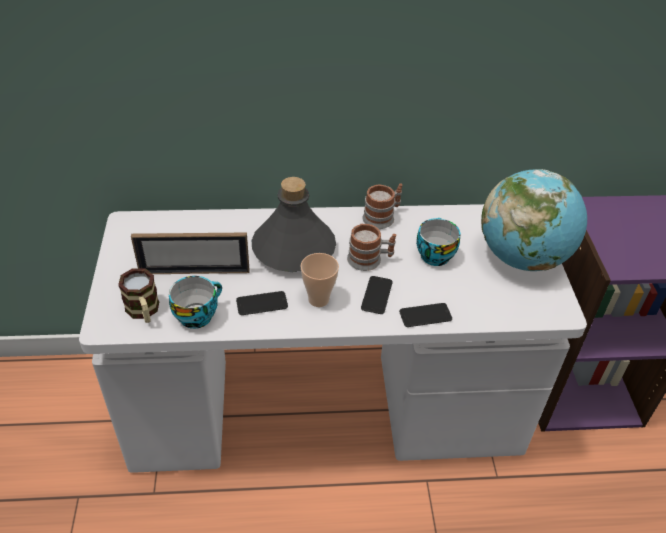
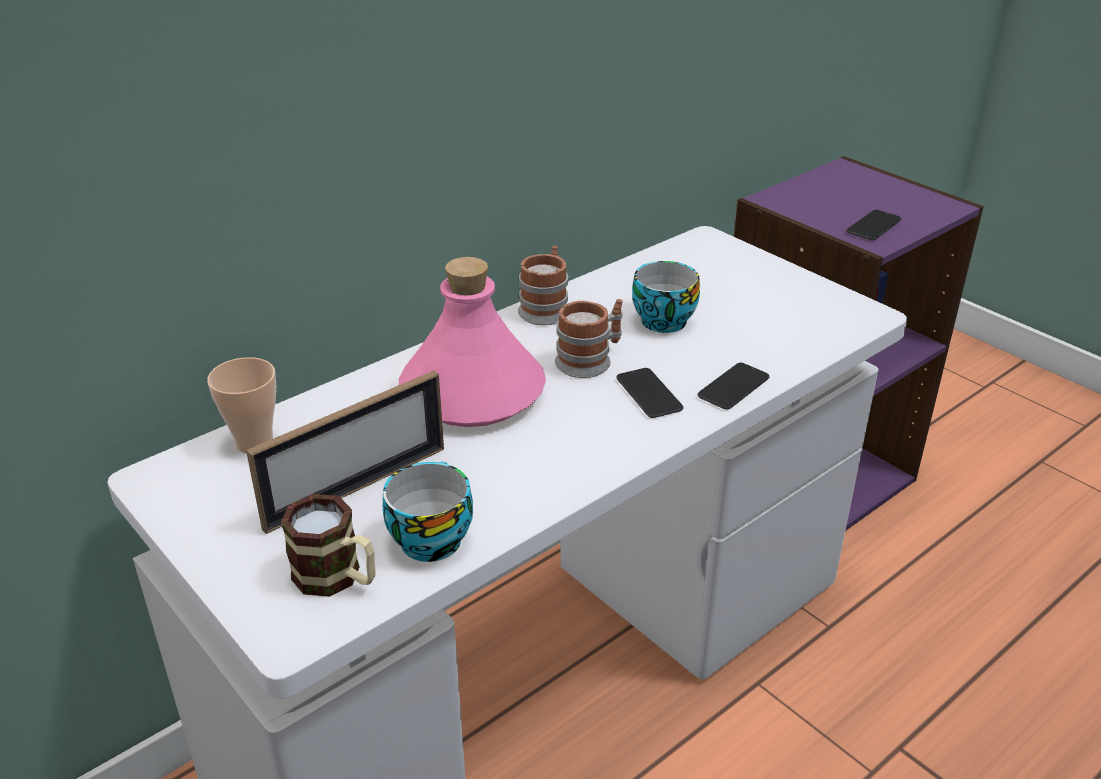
camera: 35 degrees left, 10 degrees down
(262, 304) = (510, 476): phone -> phone (873, 226)
(293, 248) = (471, 393): grey bottle -> pink bottle
(318, 299) = (581, 434): cup -> cup (254, 443)
(522, 258) = (761, 281): globe -> none

